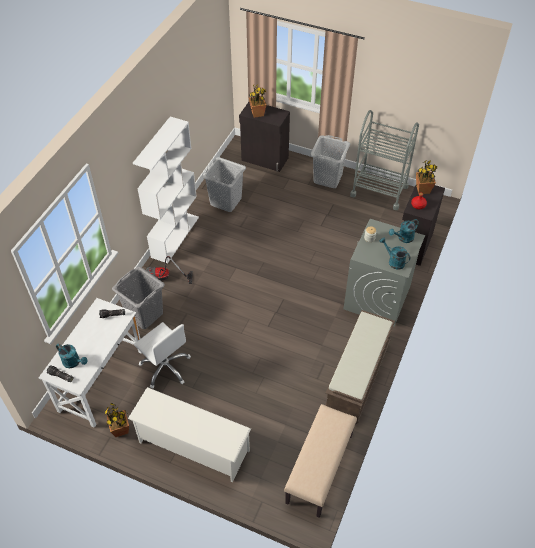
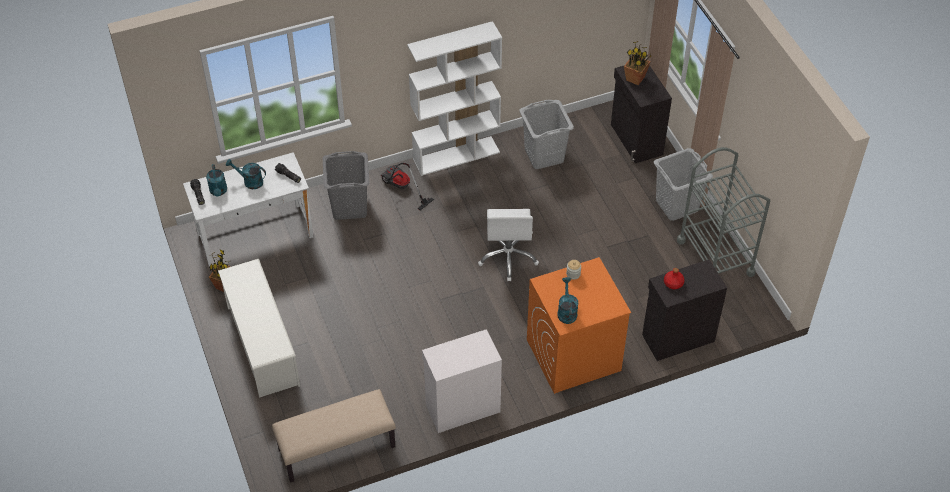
camera: 45 degrees right, 0 degrees up
(165, 367) = (315, 265): white office chair -> white office chair (508, 257)
(358, 377) = (461, 407): brown bench -> white cabinet
(377, 297) = (573, 355): grey washing machine -> orange washing machine
(403, 238) = (605, 299): turquoise watering can -> turquoise watering can (250, 181)
(422, 189) = (700, 272): potted plant -> none

